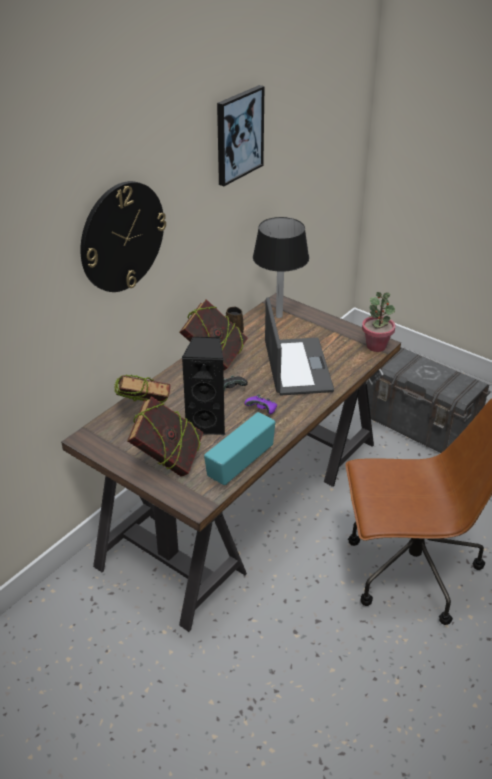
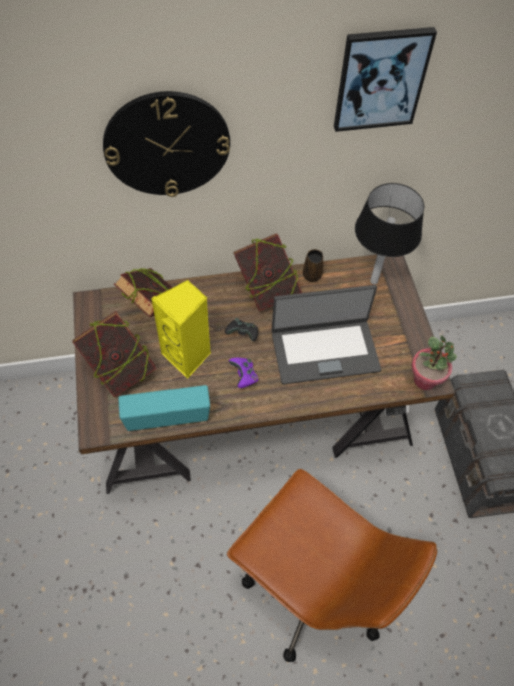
camera: 40 degrees right, 20 degrees up
(207, 423) = (188, 356): black speaker -> yellow speaker
(296, 367) = (324, 350): laptop -> laptop turned 45 degrees clockwise

